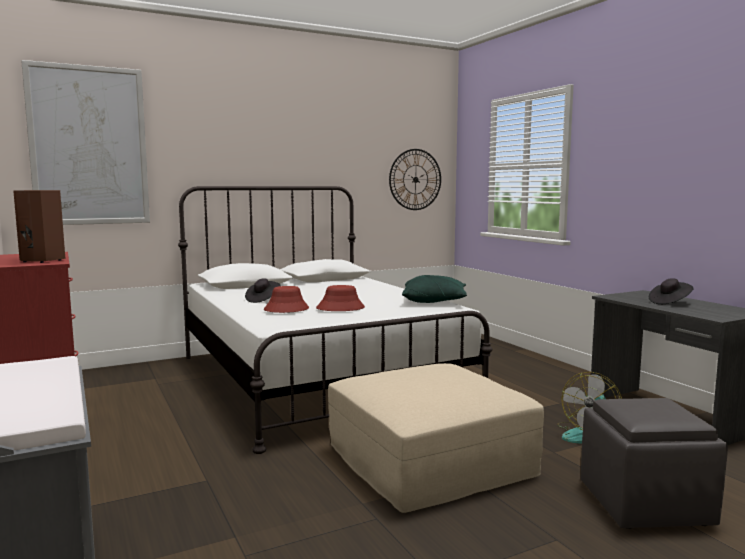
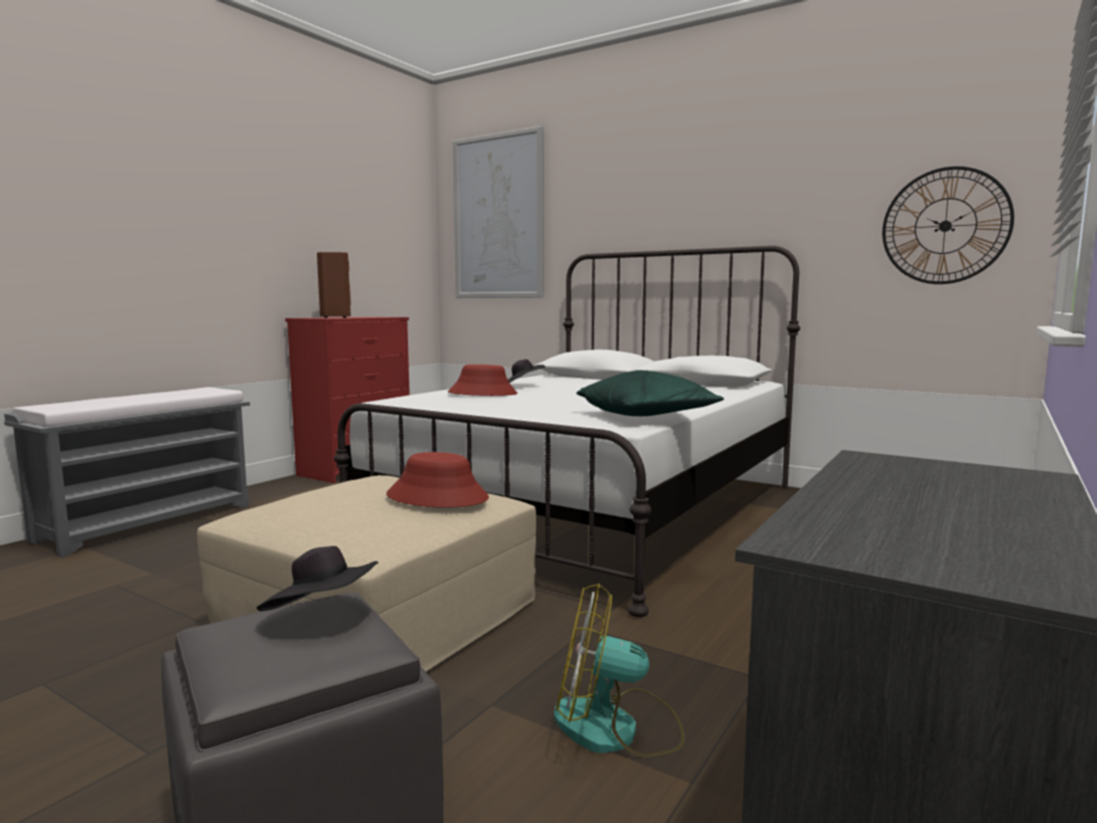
camera: 60 degrees right, 0 degrees up
(340, 308) = (521, 402): red hat -> red hat (438, 497)
(669, 302) = (937, 497): black hat -> black hat (323, 615)

